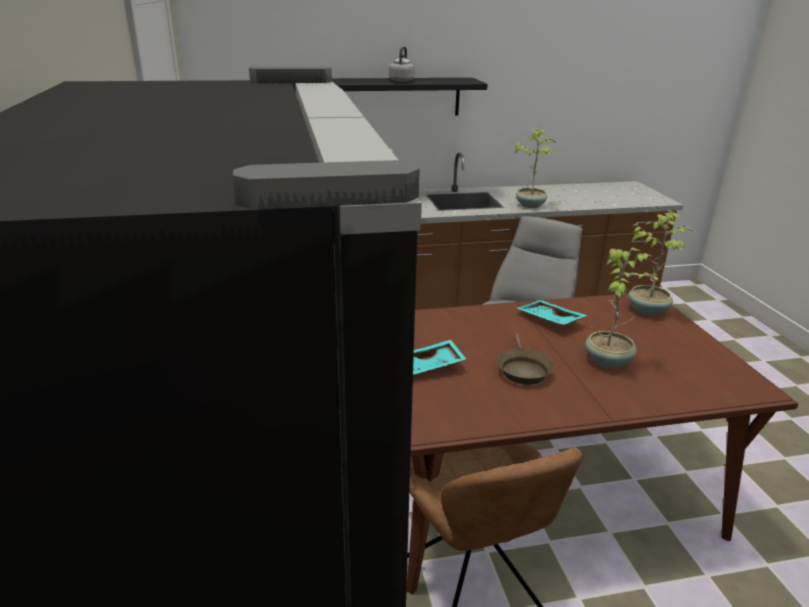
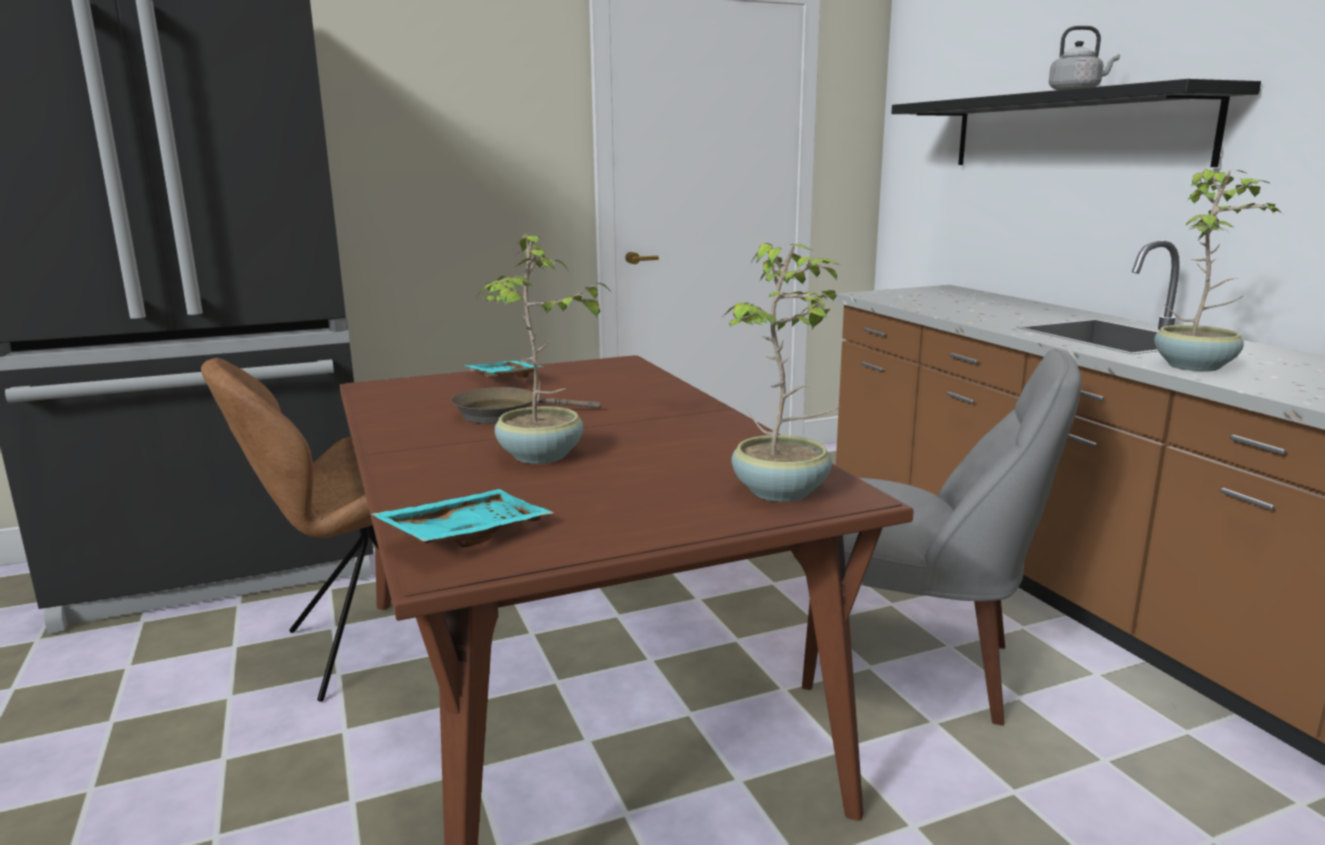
camera: 80 degrees right, 10 degrees down
(548, 320) = (674, 425): turquoise tray -> turquoise tray (465, 534)

